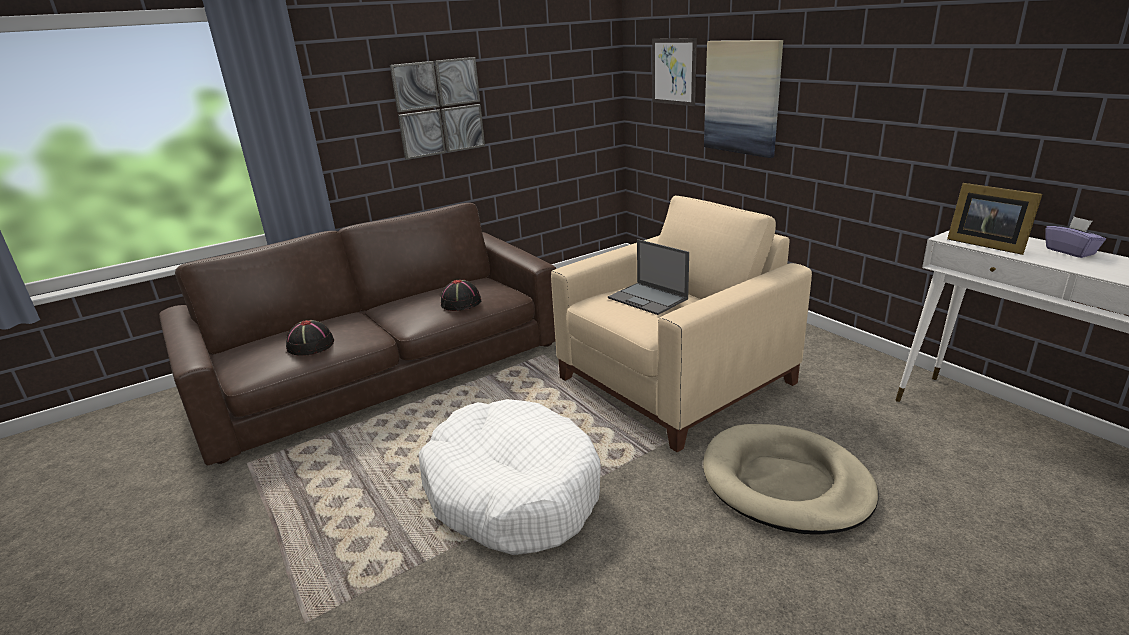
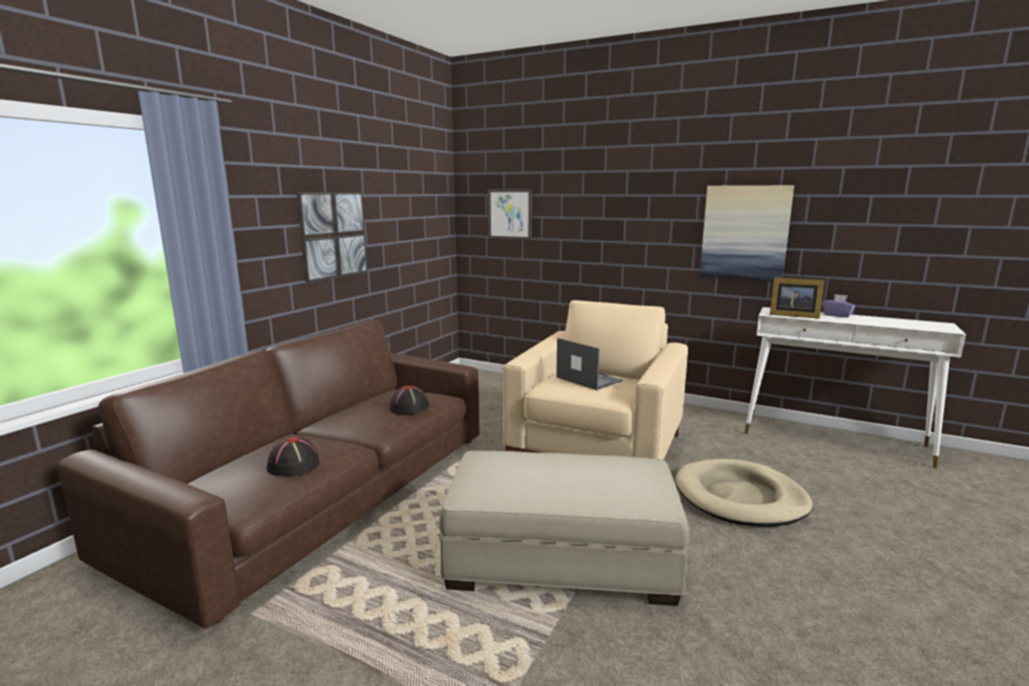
camera: 30 degrees left, 10 degrees down
(512, 491) = (561, 558): white dog bed -> beige ottoman
(648, 299) = (587, 379): laptop -> laptop turned 150 degrees counterclockwise
(742, 97) = (576, 232): picture -> picture (744, 233)

